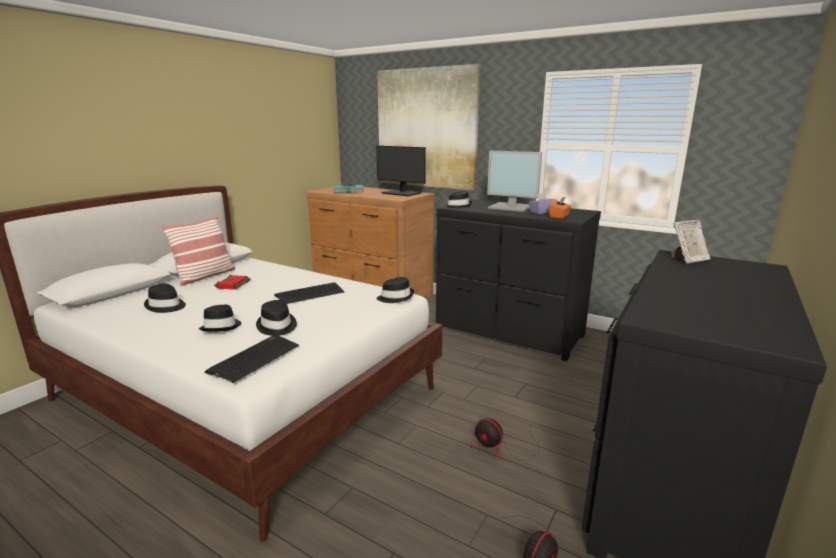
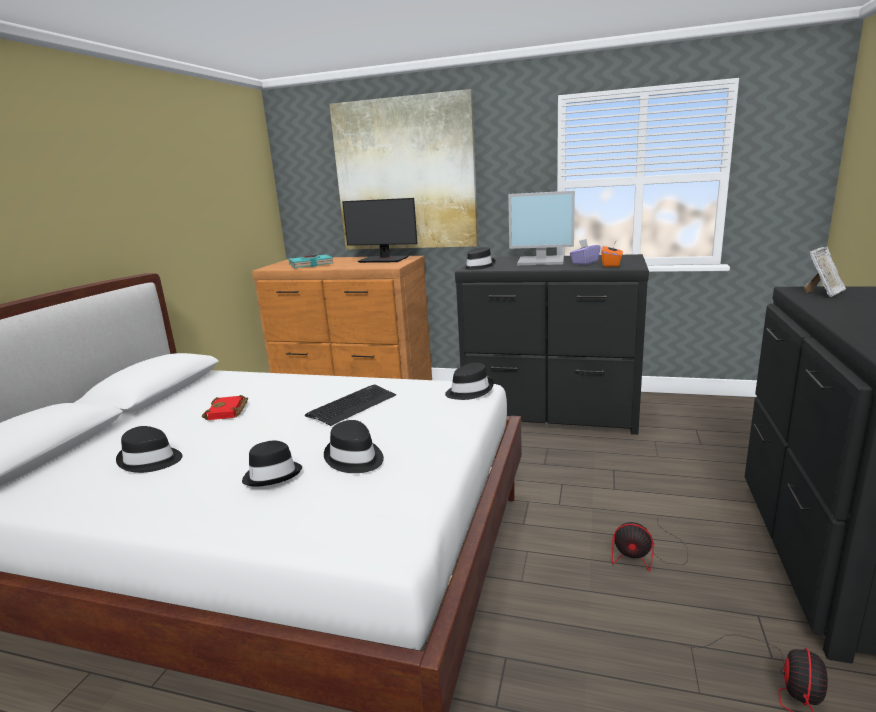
camera: 15 degrees left, 0 degrees up
(205, 276) = (170, 406): pillow -> none
(255, 358) = (371, 511): keyboard -> none

